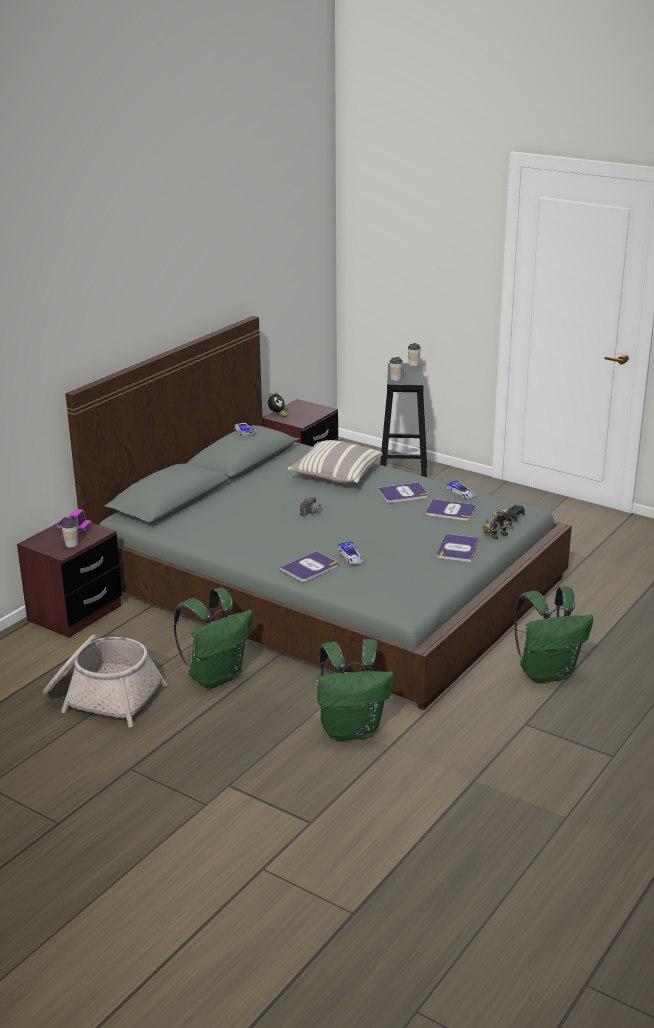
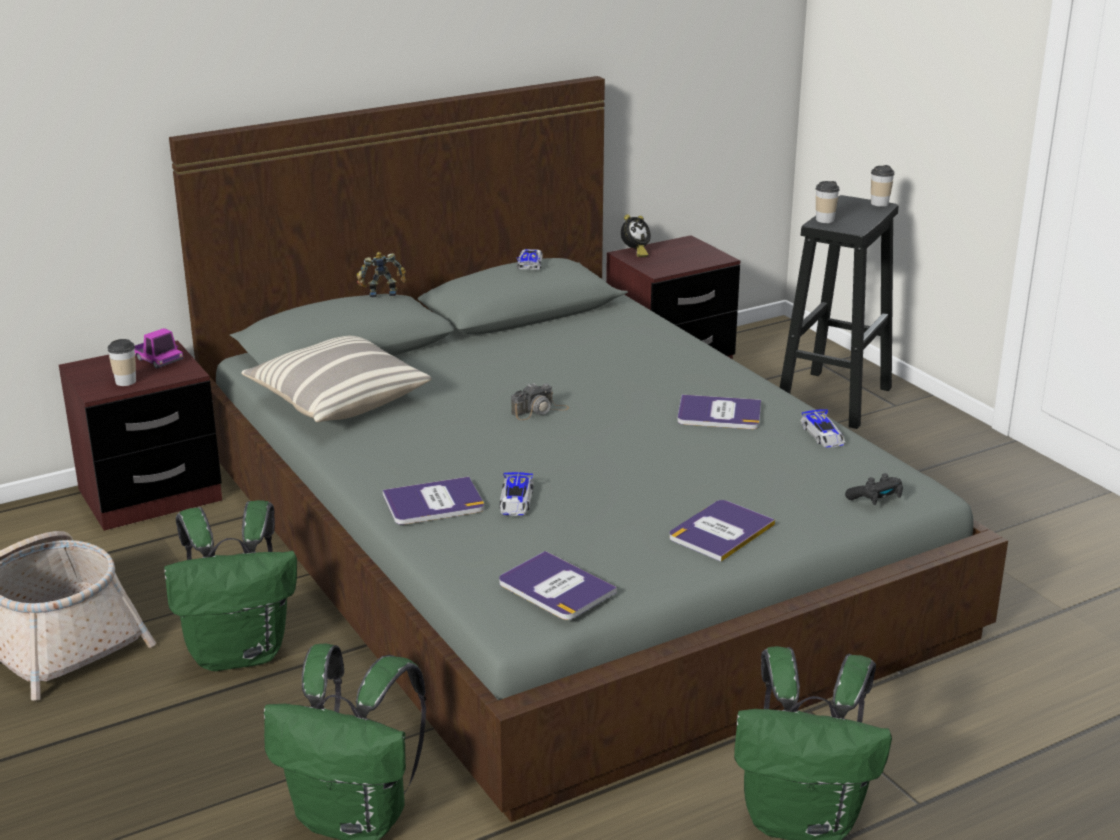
camera: 25 degrees right, 0 degrees up
(336, 474) = (639, 360): pillow -> pillow (337, 401)
(450, 511) = (773, 461): book -> book (555, 588)
(496, 534) = (817, 522): toy robot -> toy robot (382, 292)

